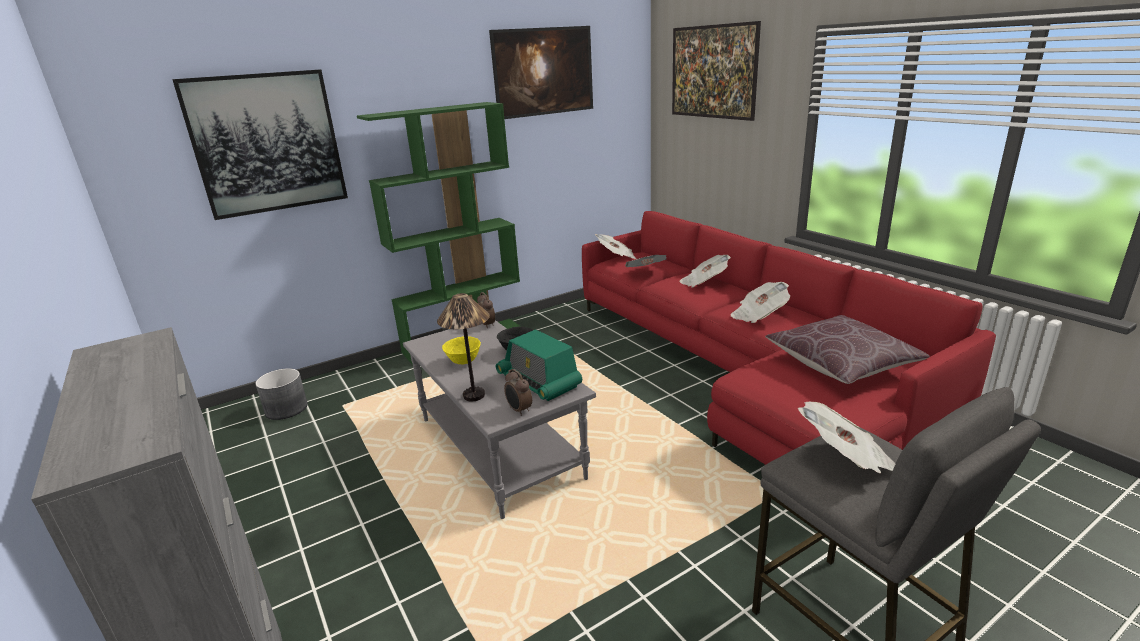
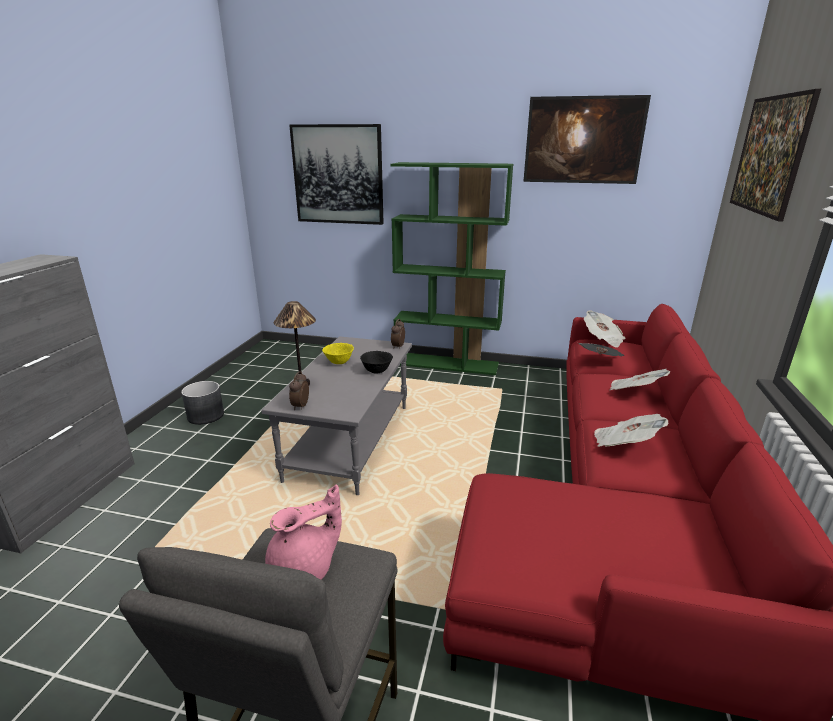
camera: 45 degrees right, 0 degrees up
(286, 408) = (303, 358): grey planter -> grey planter (206, 415)
(539, 381) = (346, 396): radio -> none
(841, 363) = (608, 531): brown pillow -> none
(846, 460) = (304, 570): newspaper -> pink teapot

